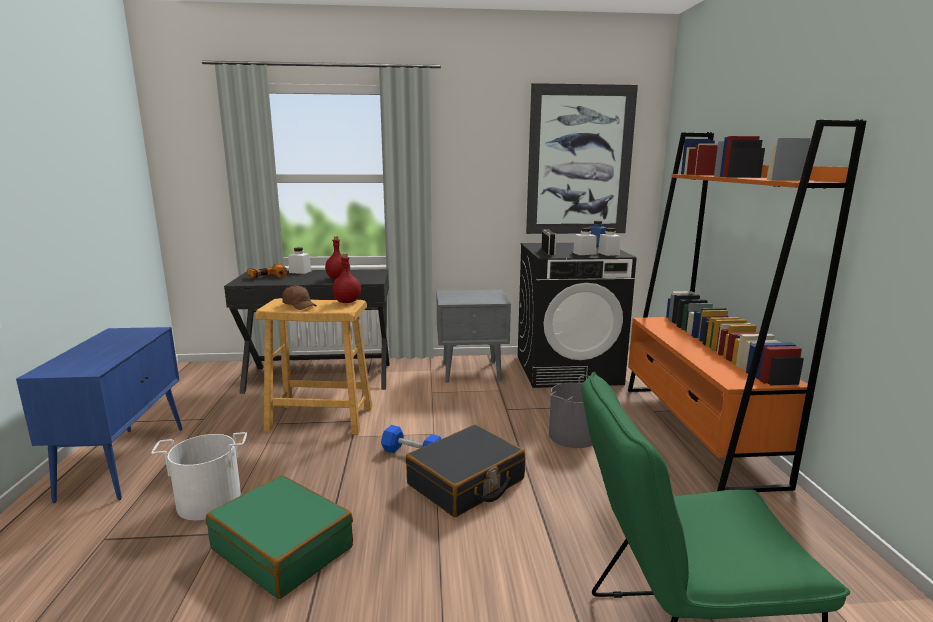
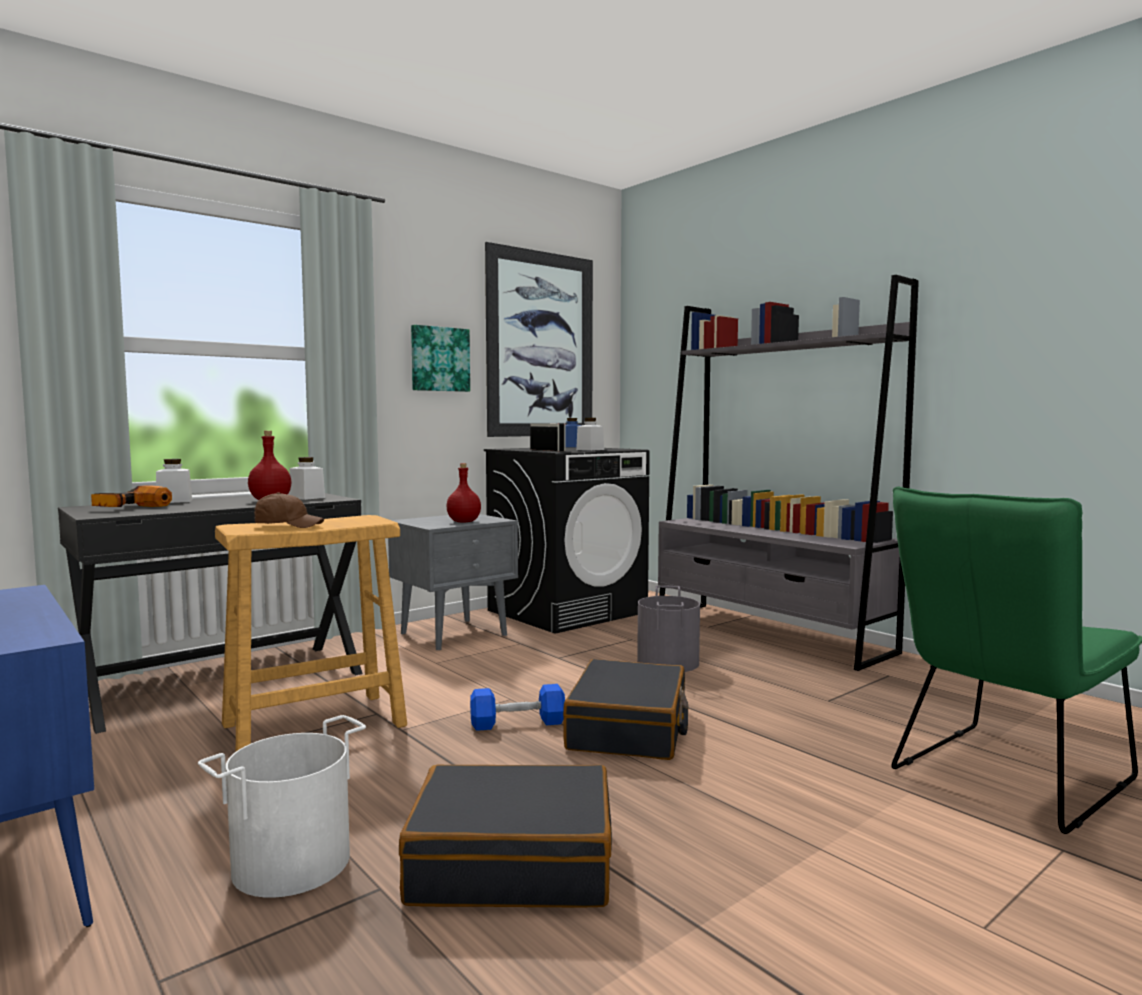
camera: 35 degrees left, 10 degrees down
(283, 548) = (512, 862): green suitcase -> black suitcase
(348, 302) = (355, 517): red bottle -> red bottle (464, 522)
(488, 177) = (439, 359): none -> picture
(608, 253) = (614, 449): white jar -> white jar (307, 497)
(696, 432) = (769, 633): orange bookcase -> grey bookcase

